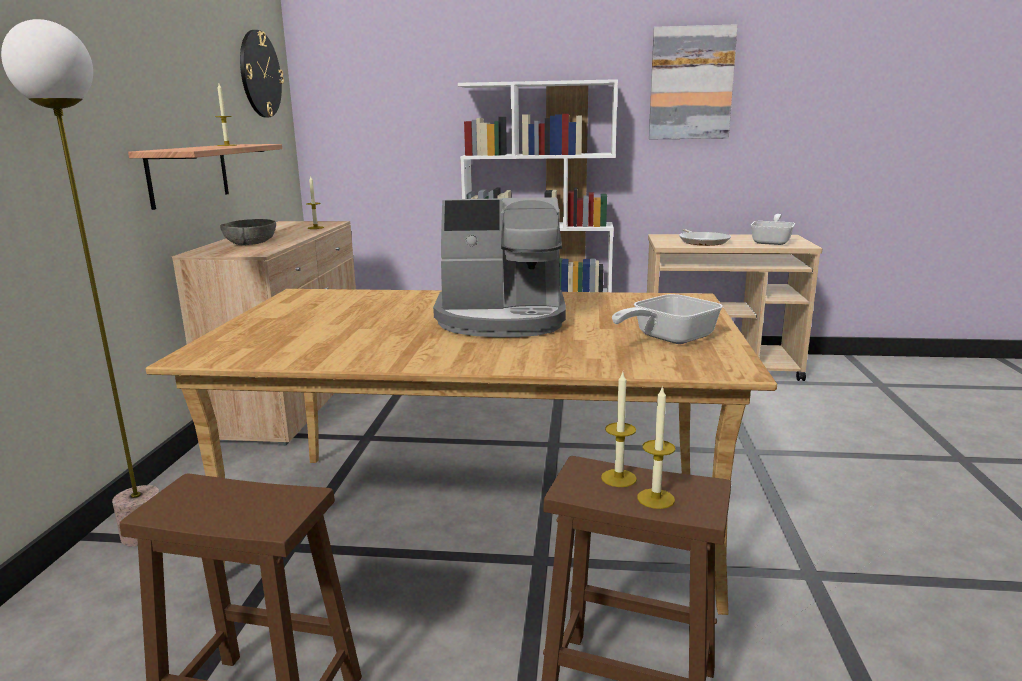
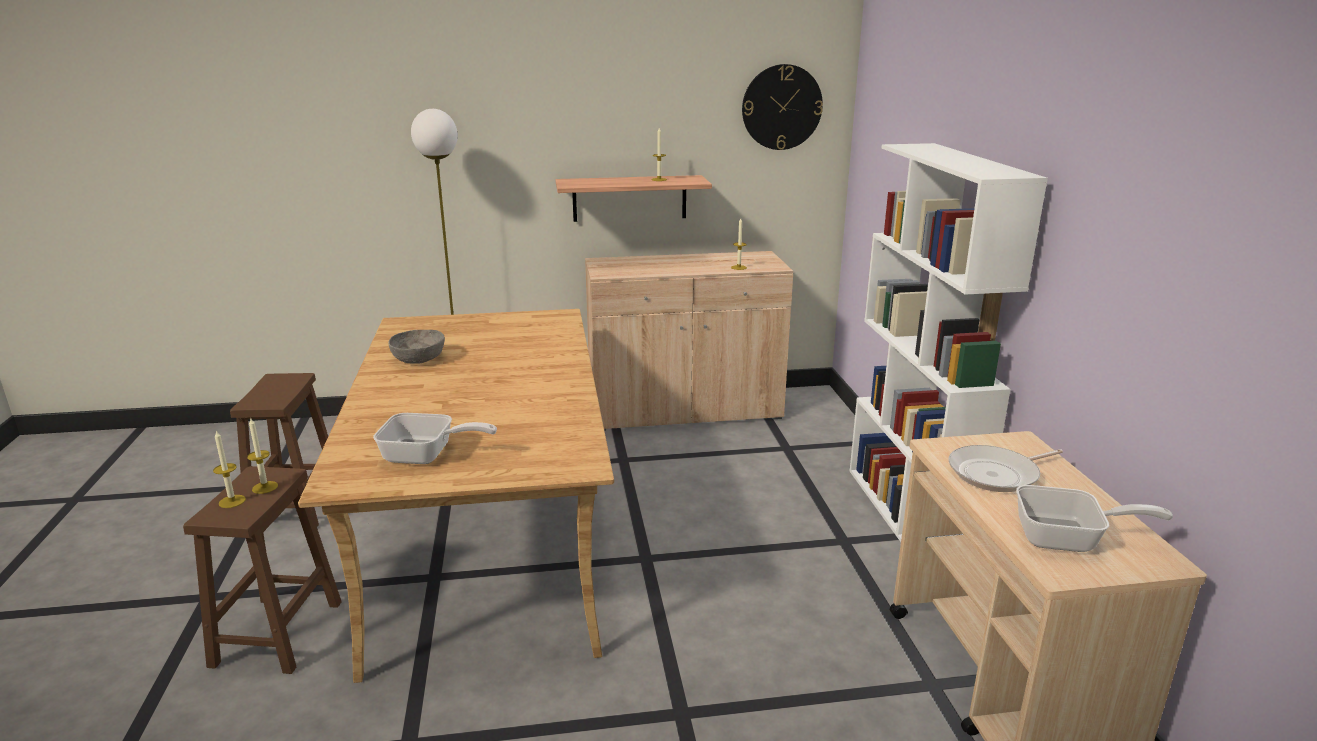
camera: 75 degrees right, 5 degrees up
(250, 243) = (646, 264): grey bowl -> grey bowl (418, 359)
(502, 319) = (487, 388): coffee machine -> none
(667, 338) = (426, 455): frying pan -> frying pan turned 150 degrees clockwise
(691, 83) = (1131, 208): picture -> none

